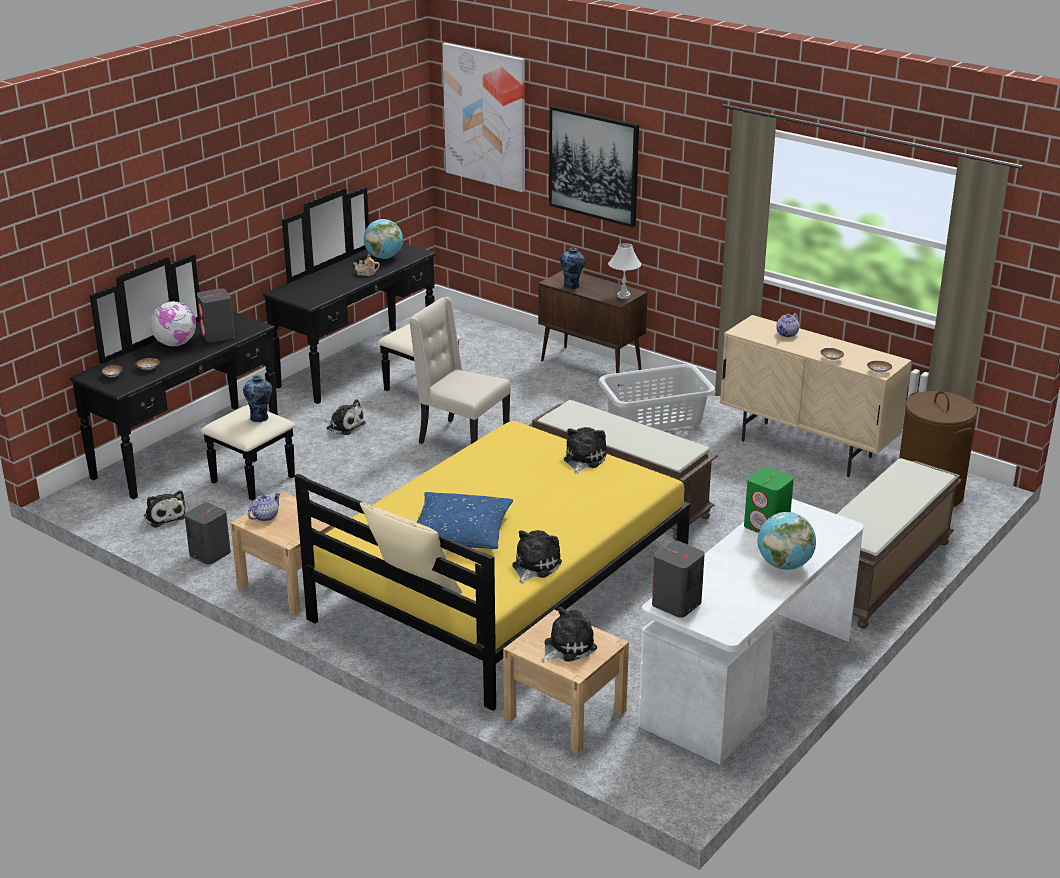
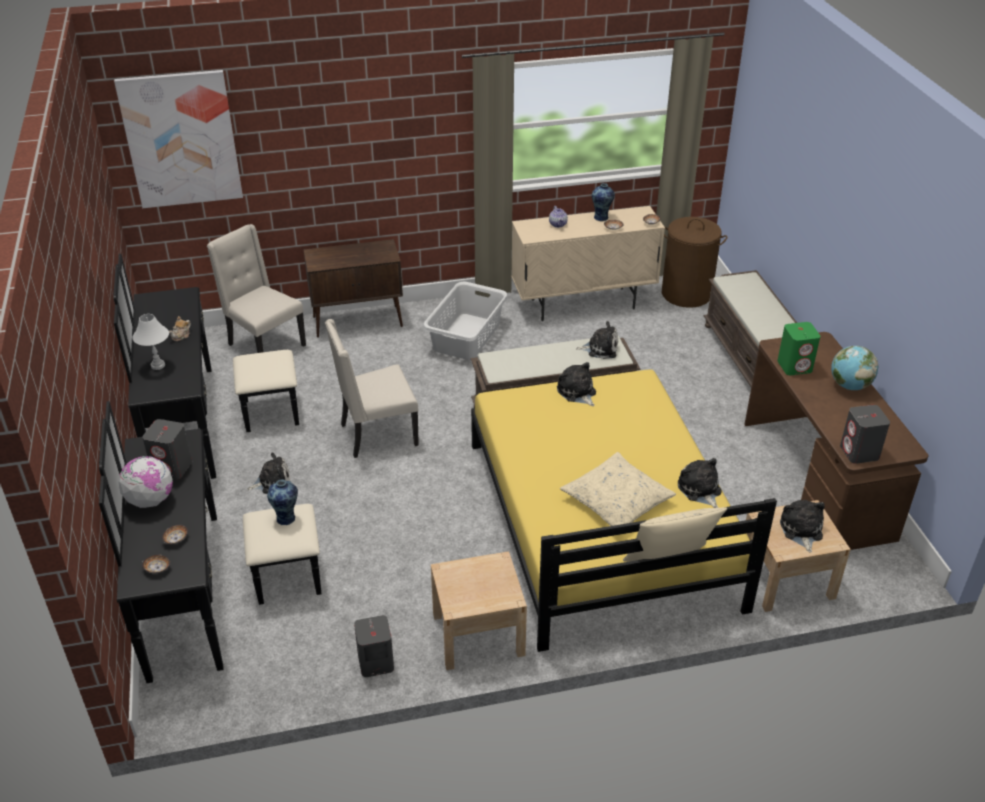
camera: 50 degrees left, 10 degrees up
(164, 516) = (278, 662): plush toy -> plush toy (600, 348)
(265, 516) = (459, 594): teapot -> none
(384, 257) = (166, 313): globe -> none
(460, 532) = (617, 500): blue pillow -> beige pillow
(496, 347) = (264, 345): none -> beige chair
(572, 286) = (337, 262): vase -> vase (601, 217)
(594, 165) = (319, 148): picture -> none
(623, 296) = (386, 251): white table lamp -> white table lamp (158, 365)
(748, 681) = (818, 478): white desk -> brown desk

